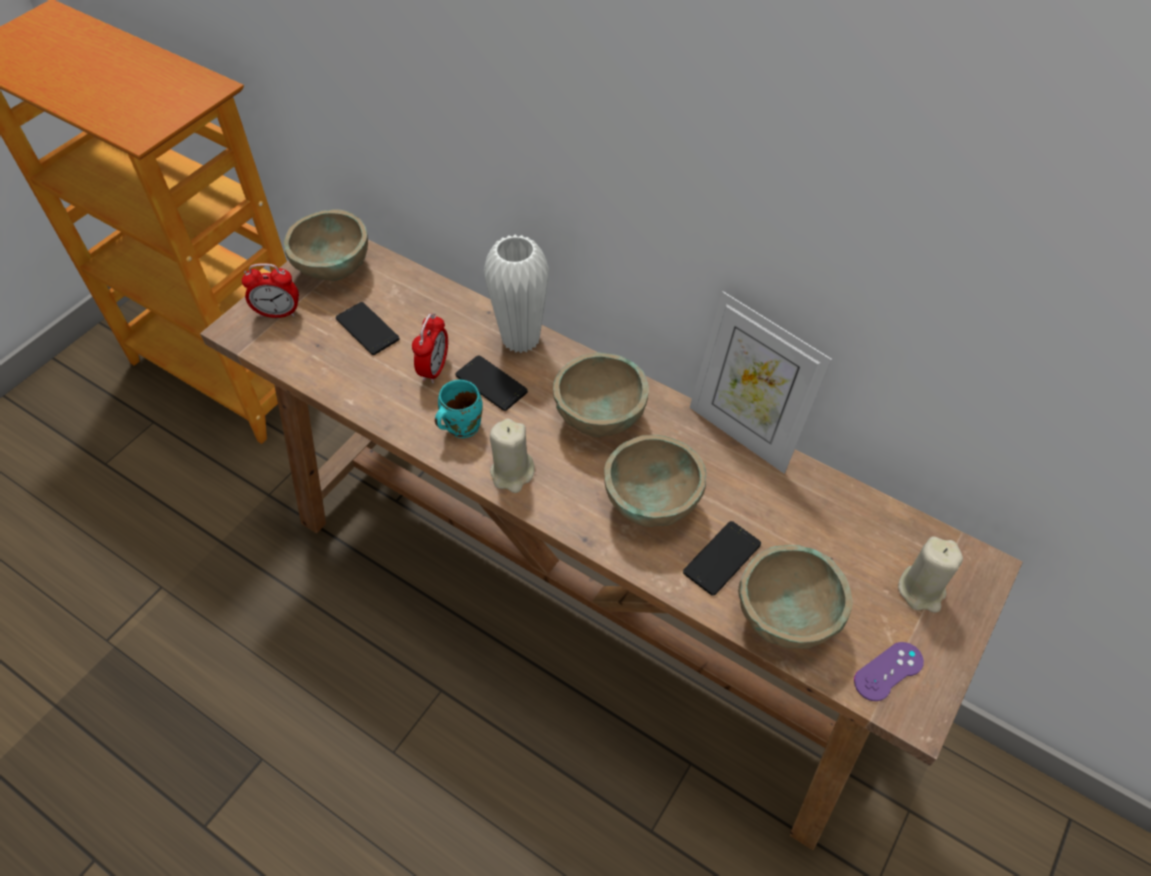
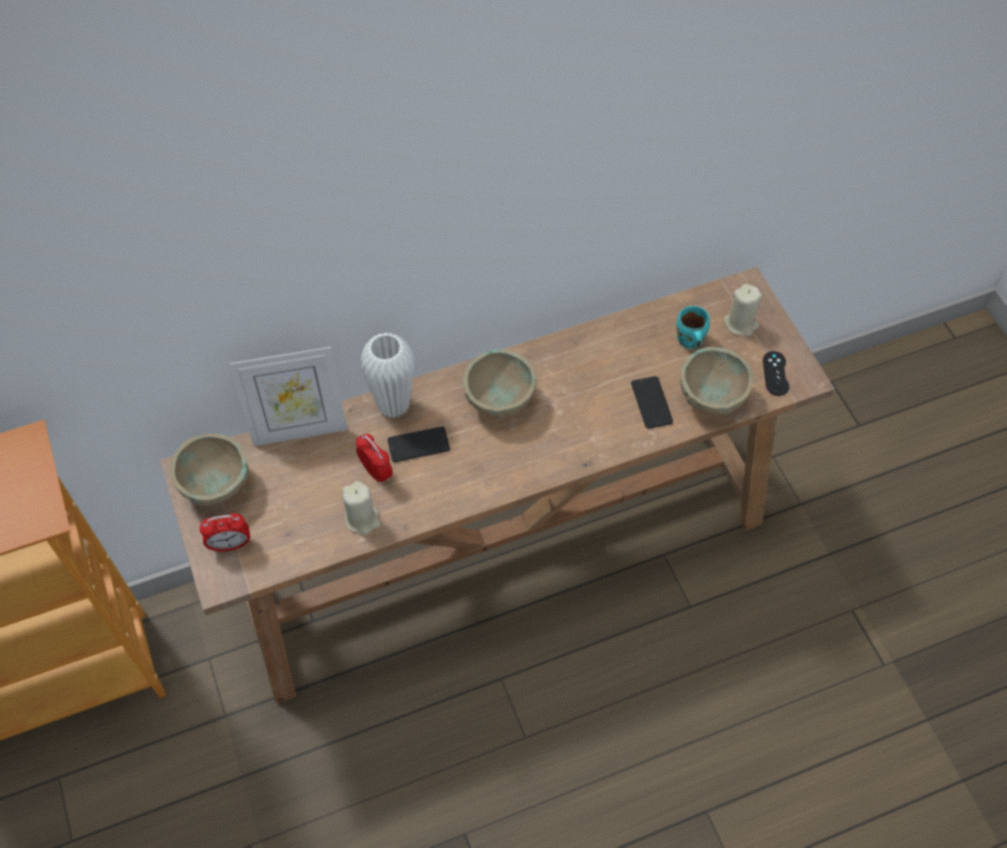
camera: 55 degrees left, 5 degrees up
(278, 313) = (230, 545): alarm clock -> alarm clock turned 45 degrees clockwise
(367, 329) = (300, 494): phone -> none
(460, 426) = (440, 483): turquoise mug -> turquoise mug (689, 341)
(512, 473) = (504, 475): beige candle -> beige candle (362, 519)
(650, 502) = (585, 413): beige bowl -> none
(743, 432) = (572, 332): picture frame -> picture frame (299, 429)
(888, 671) = (775, 373): purple game controller -> black game controller

